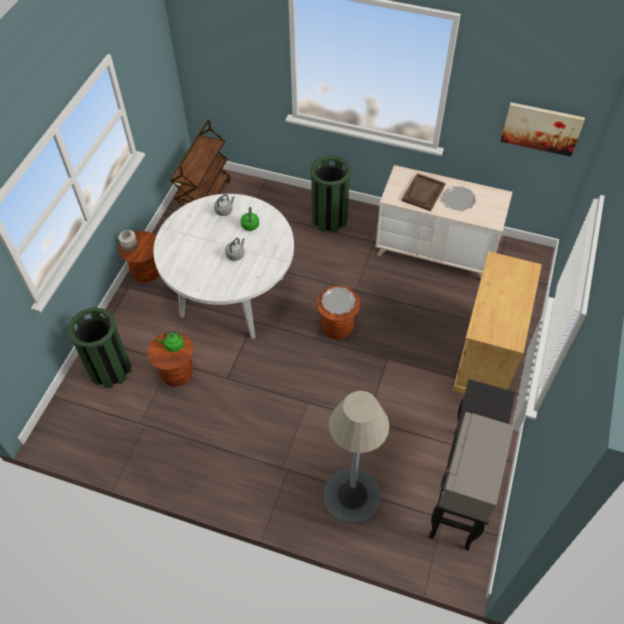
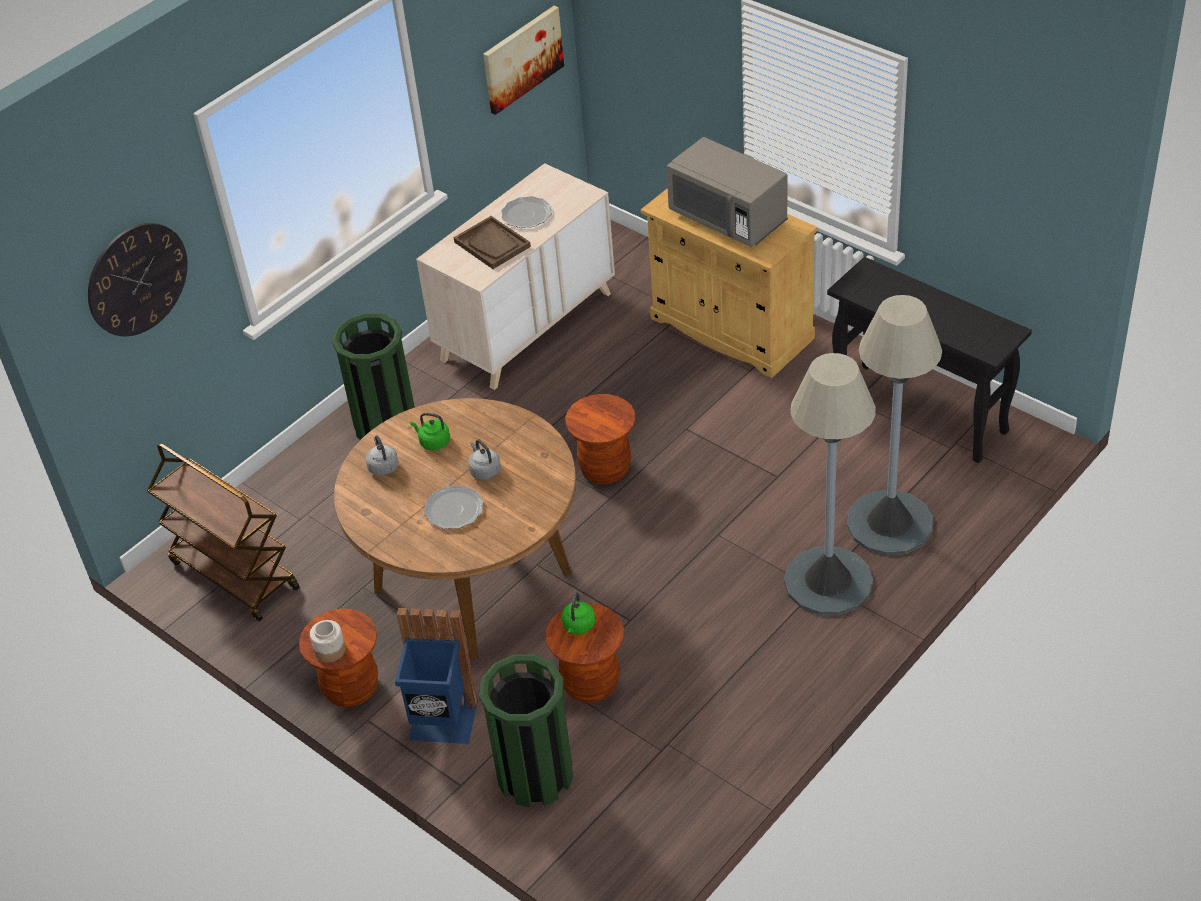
camera: 65 degrees left, 10 degrees down
(134, 318) = (443, 723): none -> blue trash can
(230, 40) = (137, 279): none -> wall clock
(232, 296) = (472, 581): white dining table -> brown dining table
(290, 473) = (828, 581): none -> grey floor lamp
(338, 302) = (598, 417): plate -> plate (454, 509)
(471, 477) = (967, 326): grey microwave -> grey microwave (728, 218)

